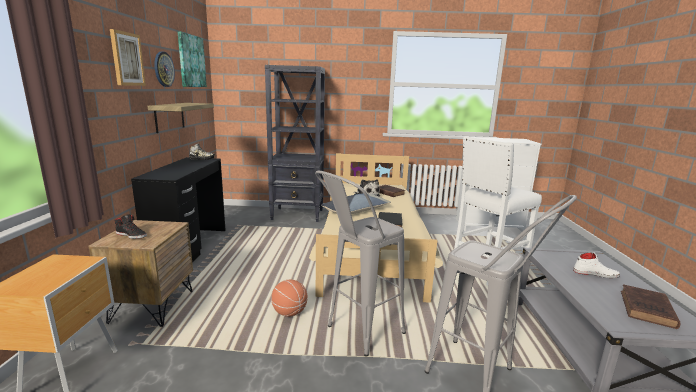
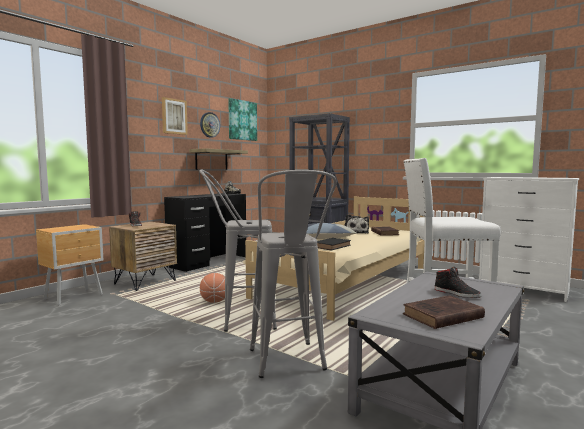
camera: 35 degrees right, 10 degrees down
(595, 273) = (457, 293): white shoe -> black shoe

